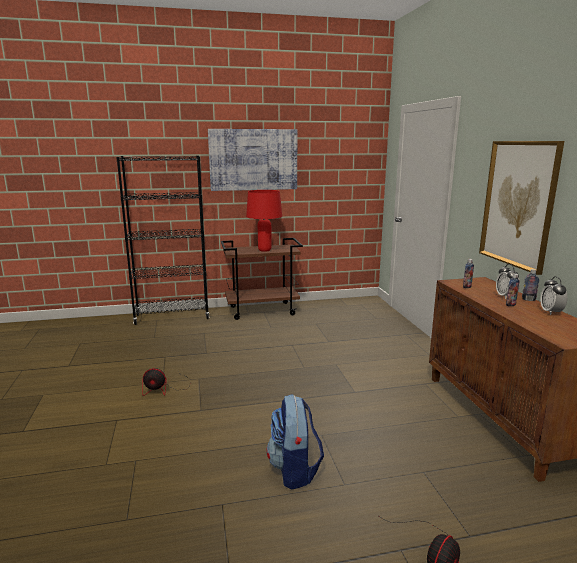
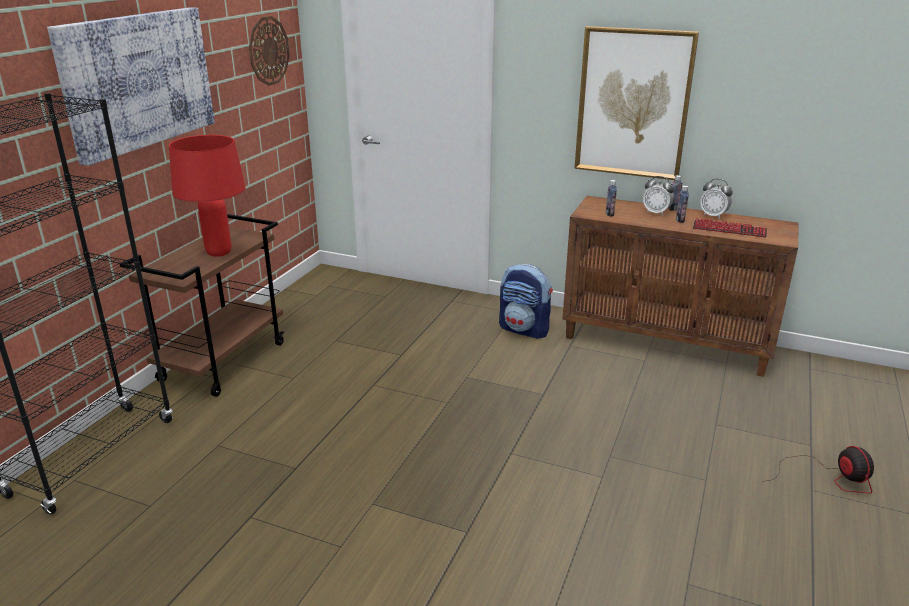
camera: 55 degrees left, 10 degrees up
(165, 388) = (364, 548): fan -> none
(294, 470) = (661, 503): backpack -> backpack (524, 329)
(354, 159) = (268, 51): none -> wall clock
(535, 321) = (729, 230): none -> keyboard

